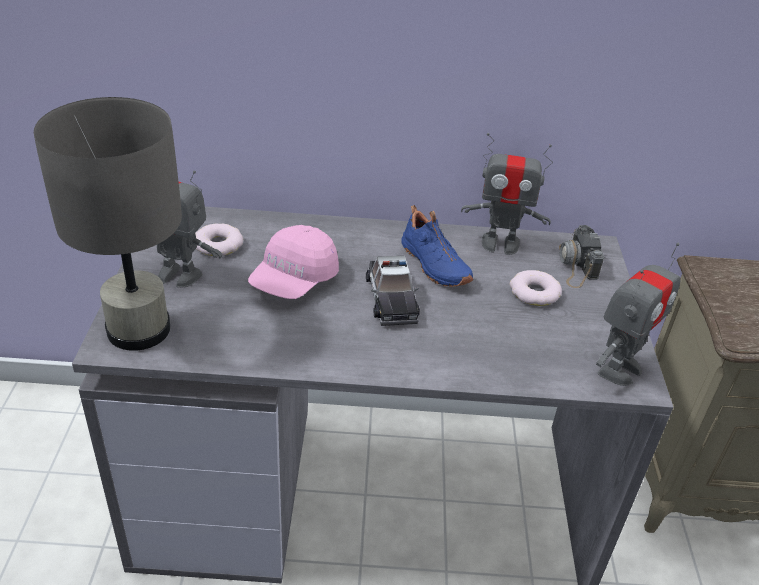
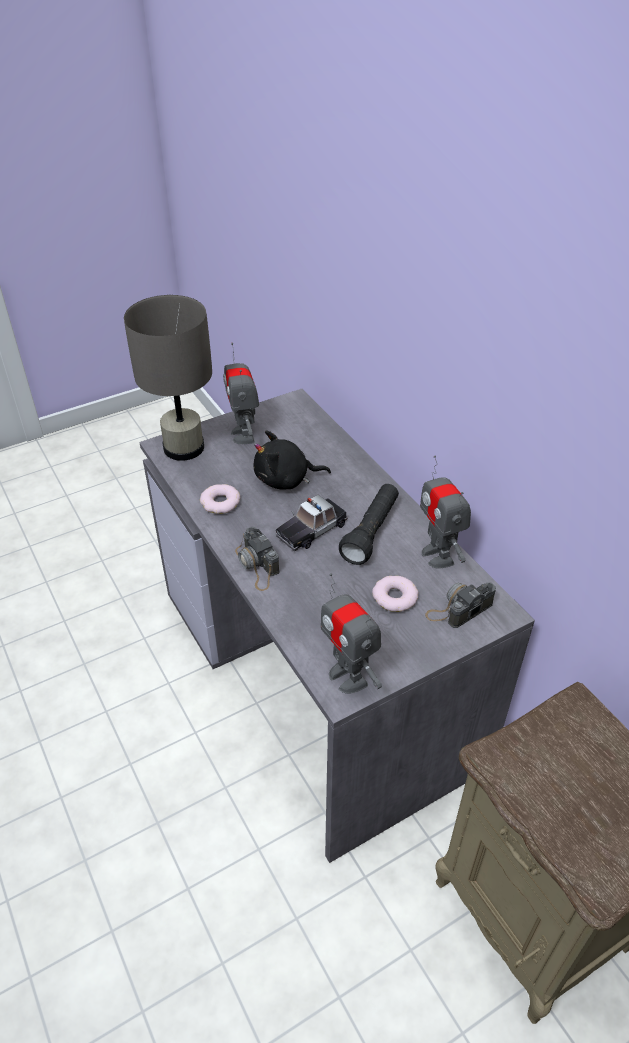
camera: 60 degrees right, 5 degrees up
(218, 245) = (288, 433): donut -> donut (220, 503)
(294, 280) = (286, 480): pink cap -> black plush toy
(411, 361) = (257, 565): none -> camera
(433, 265) = (371, 532): blue shoe -> black flashlight
(619, 369) = (348, 676): toy robot -> toy robot turned 45 degrees clockwise

